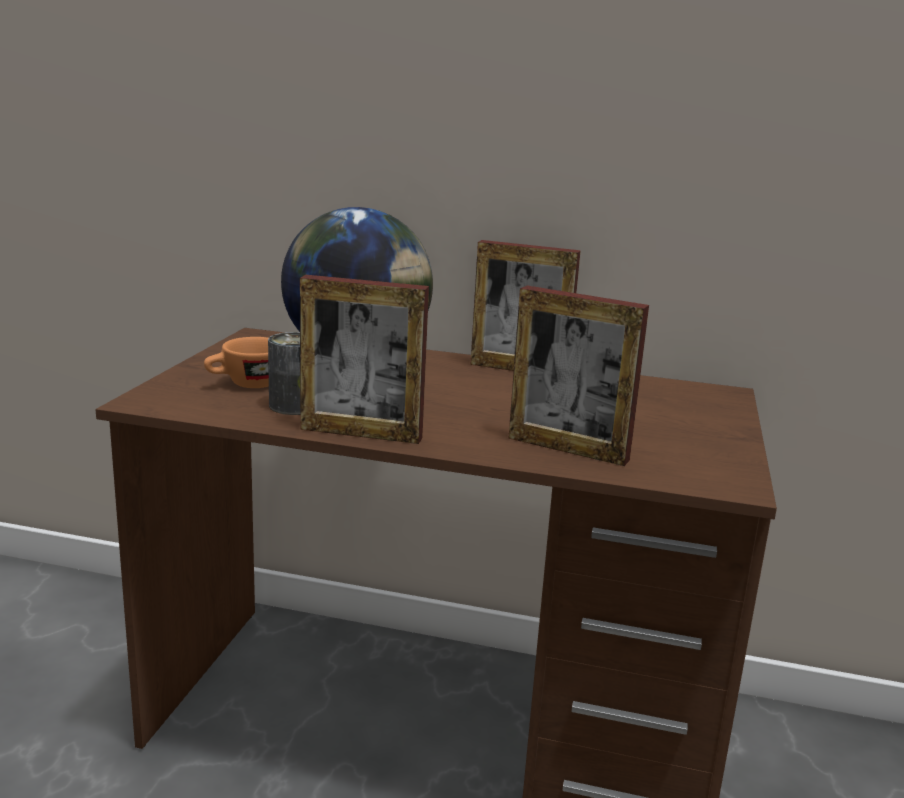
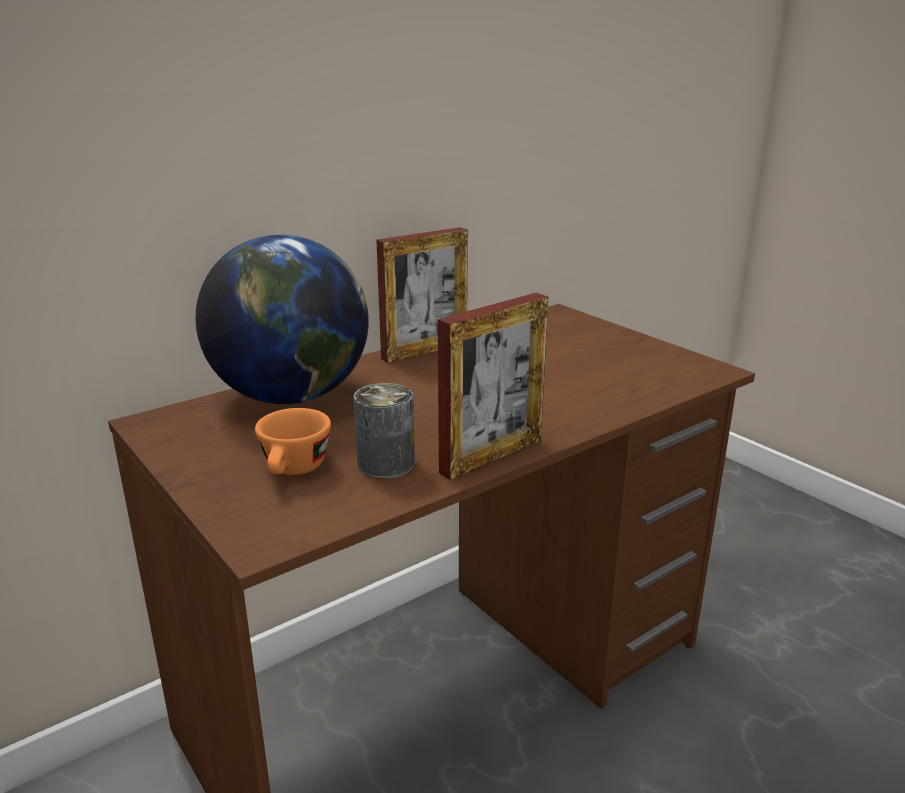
camera: 50 degrees left, 5 degrees up
(567, 449) = (607, 393): picture frame -> none

